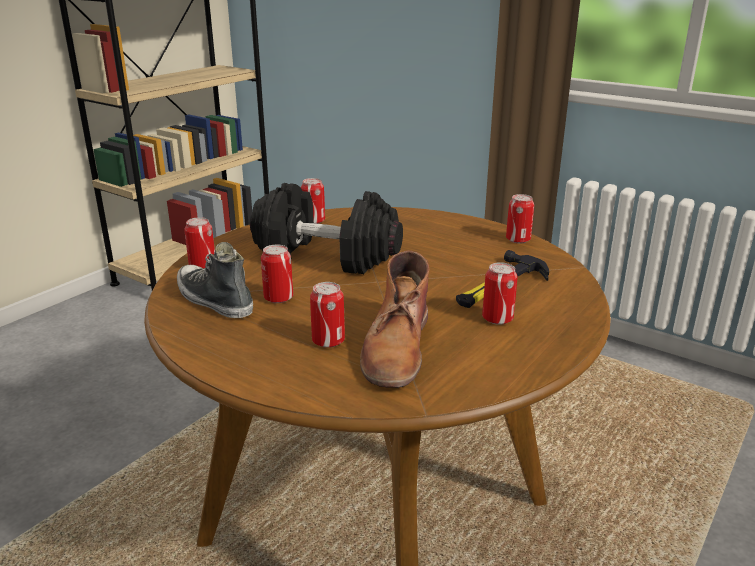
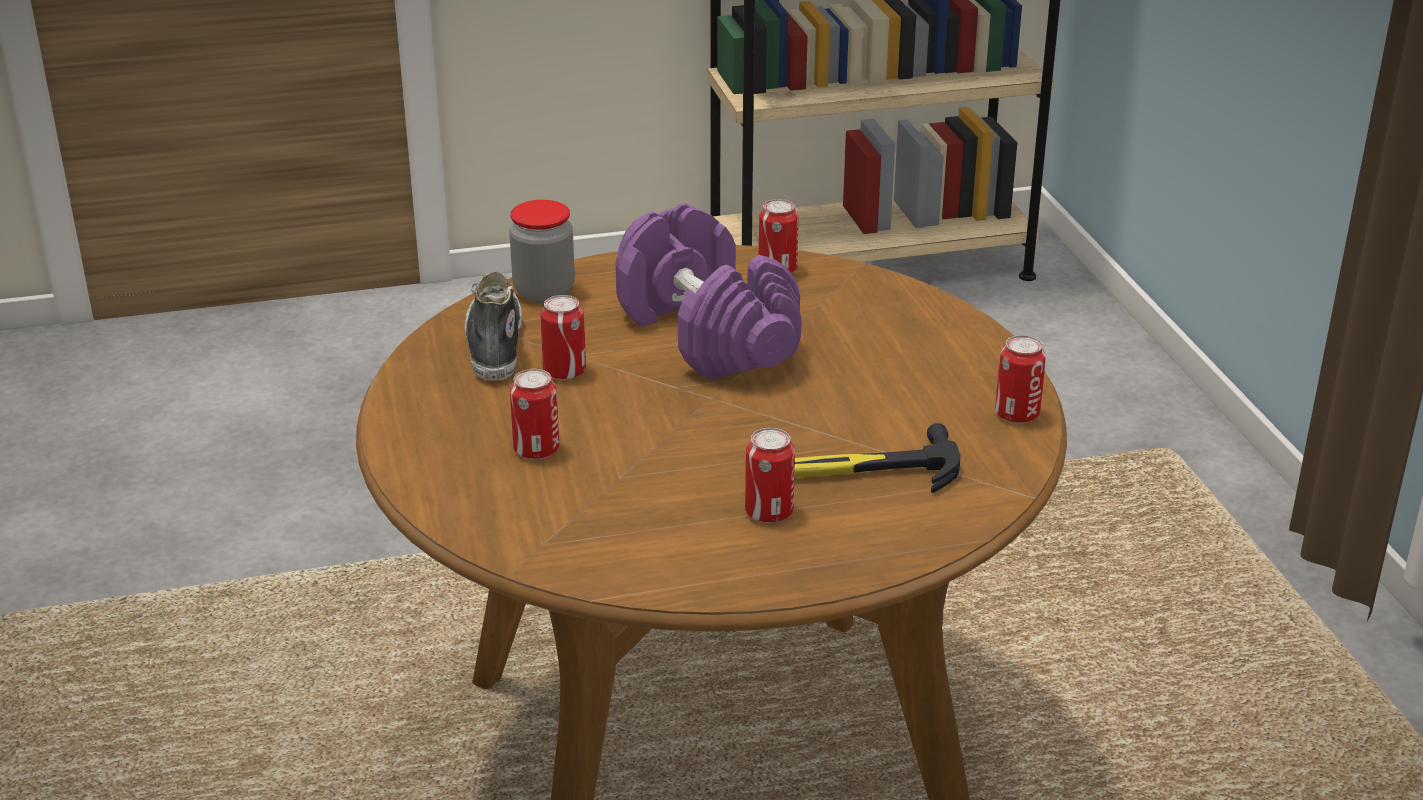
camera: 40 degrees right, 5 degrees up
(203, 267) = (544, 292): can -> jar
(327, 256) = (708, 334): black dumbbell -> purple dumbbell
(396, 347) = (594, 491): brown boot -> none

